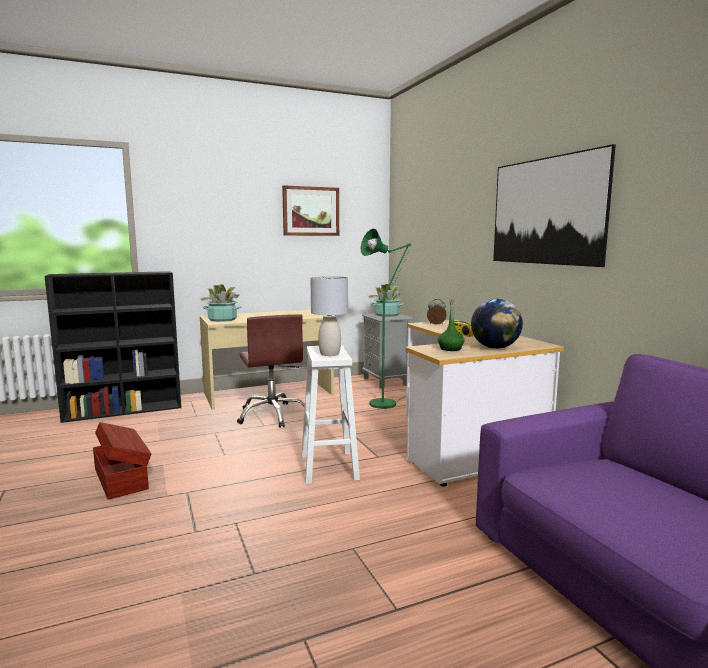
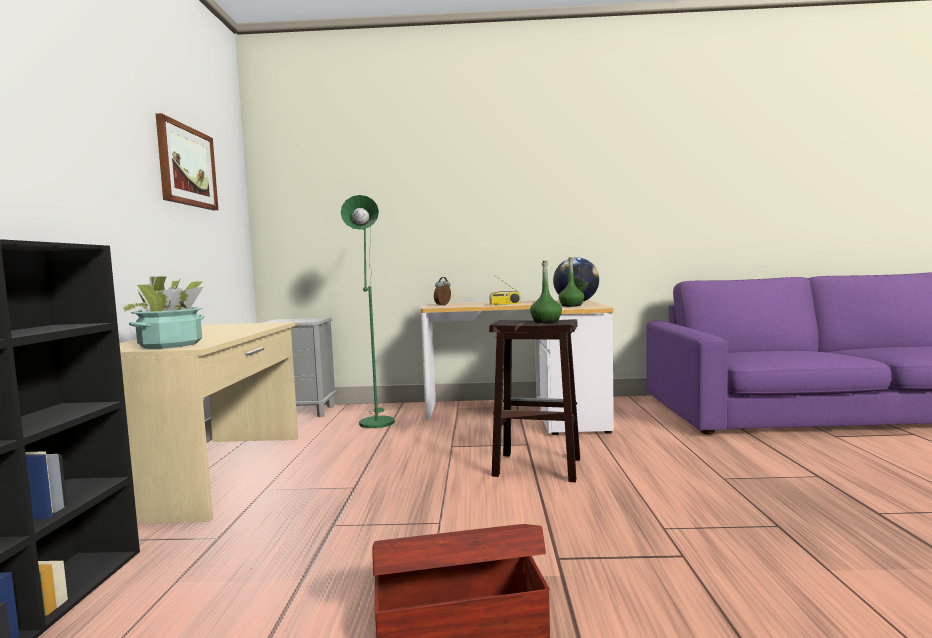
camera: 65 degrees left, 5 degrees down
(273, 415) = (321, 478): brown office chair -> none
(328, 466) = (535, 467): white stool -> brown stool
(329, 354) = (546, 321): grey table lamp -> green bottle
(387, 315) = (296, 320): potted plant -> none
(546, 211) = (543, 187): picture -> none

